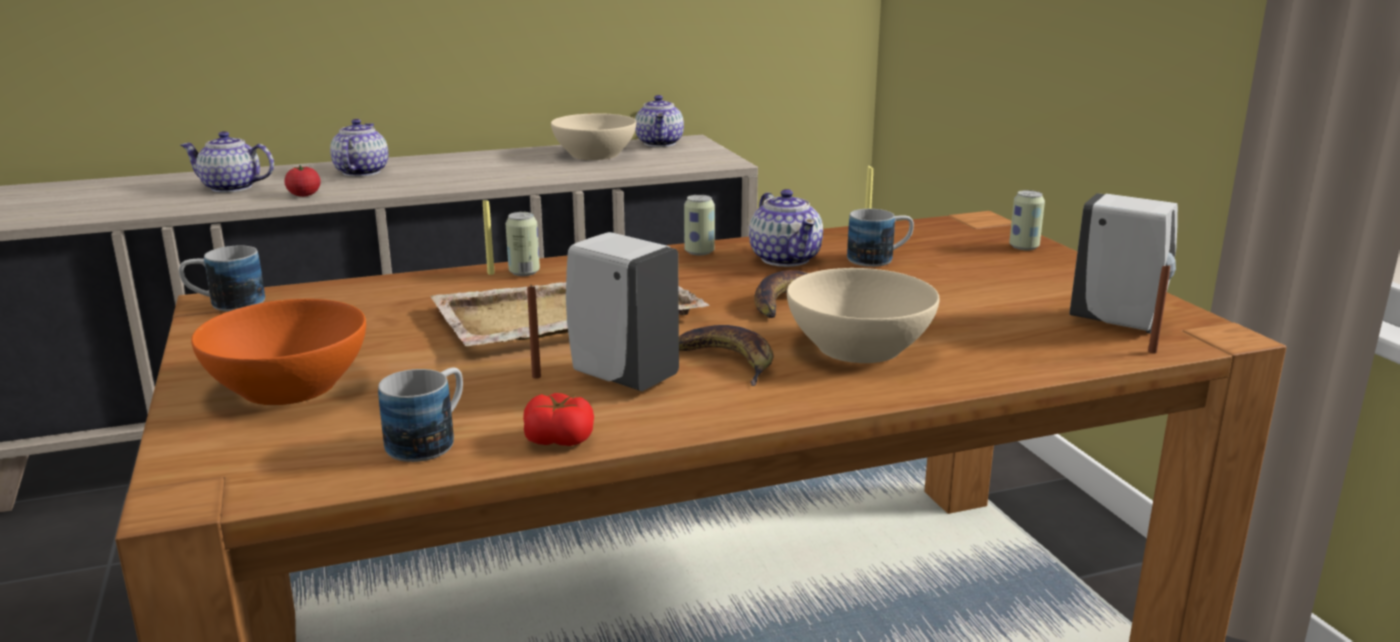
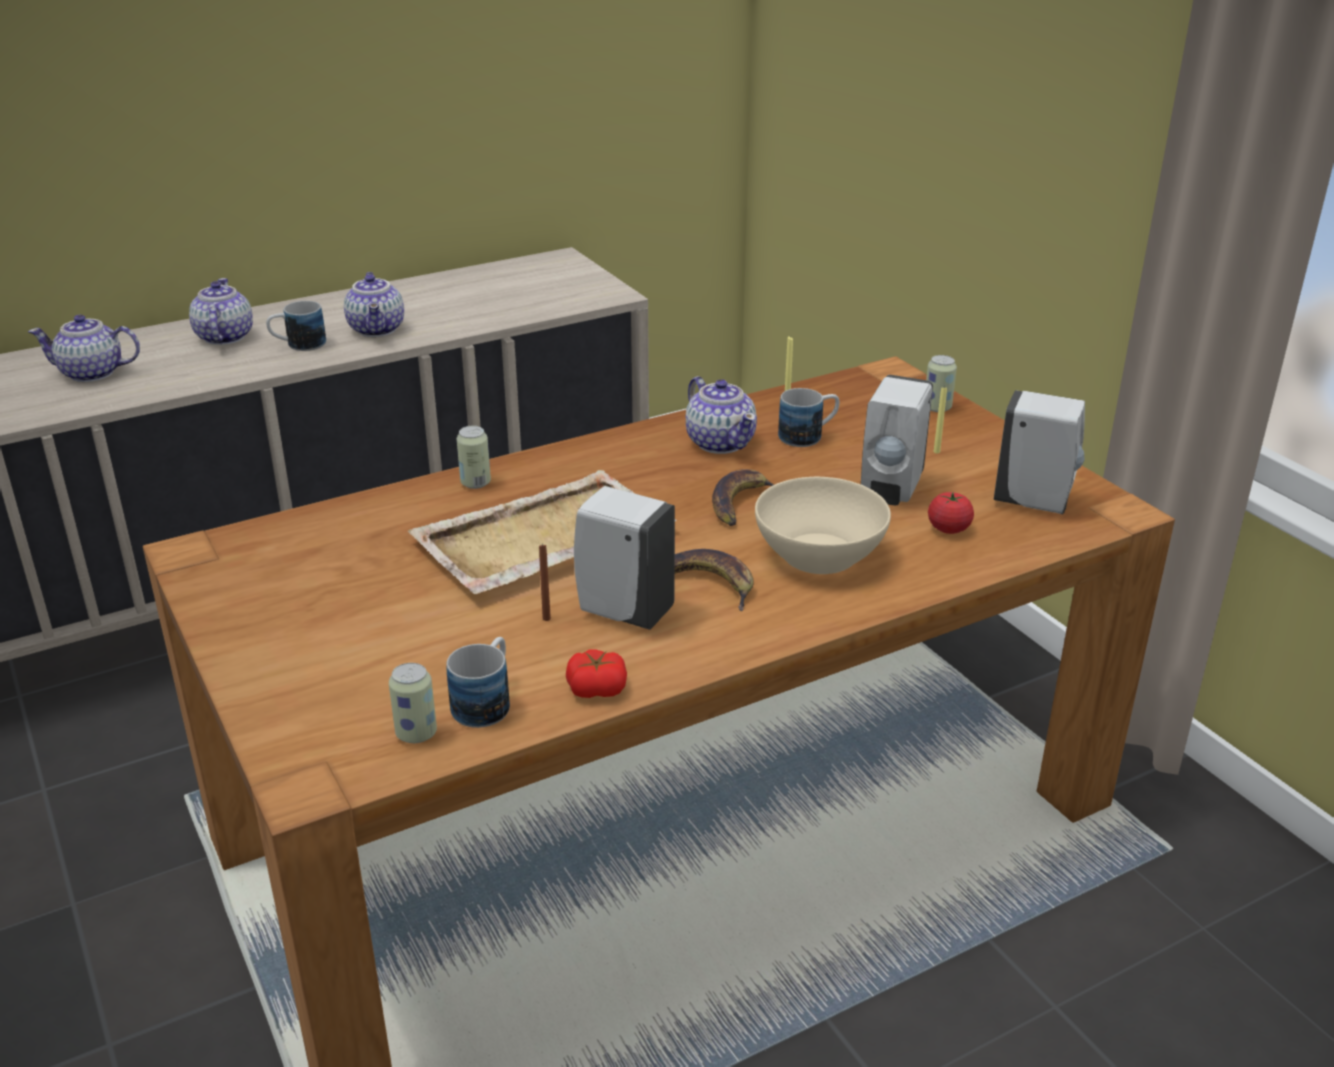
camera: 10 degrees left, 10 degrees up
(225, 304) = (200, 554): mug -> mug (298, 345)
(288, 386) = (324, 653): orange bowl -> none
(304, 195) = (181, 379): tomato -> tomato (948, 529)
(491, 273) = (443, 487): yellow candle -> yellow candle (936, 452)
(594, 154) = (468, 290): beige bowl -> none
(660, 143) = (532, 266): teapot -> teapot (378, 330)
(699, 252) = (635, 439): can -> can (416, 734)
(955, 303) = (890, 490): none -> white soap dispenser
(1152, 351) = (1067, 536): brown candle -> none

